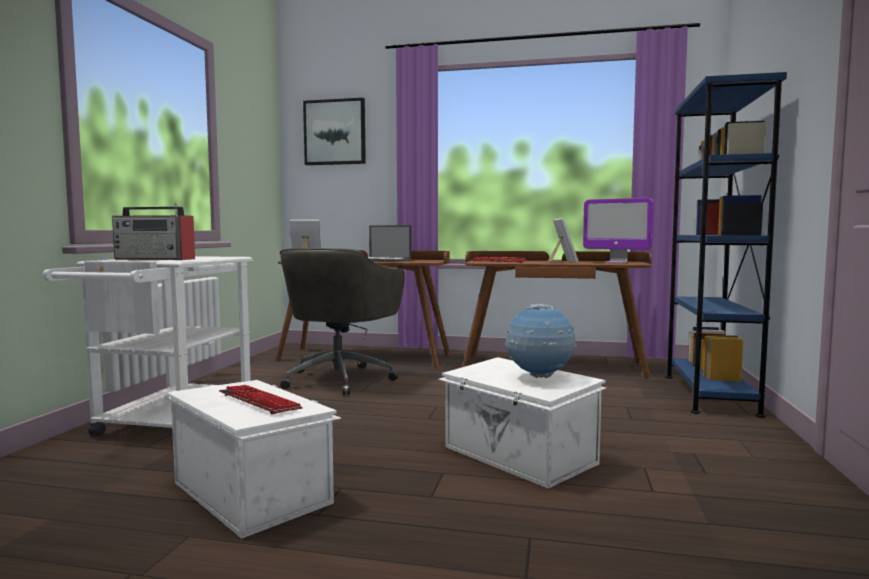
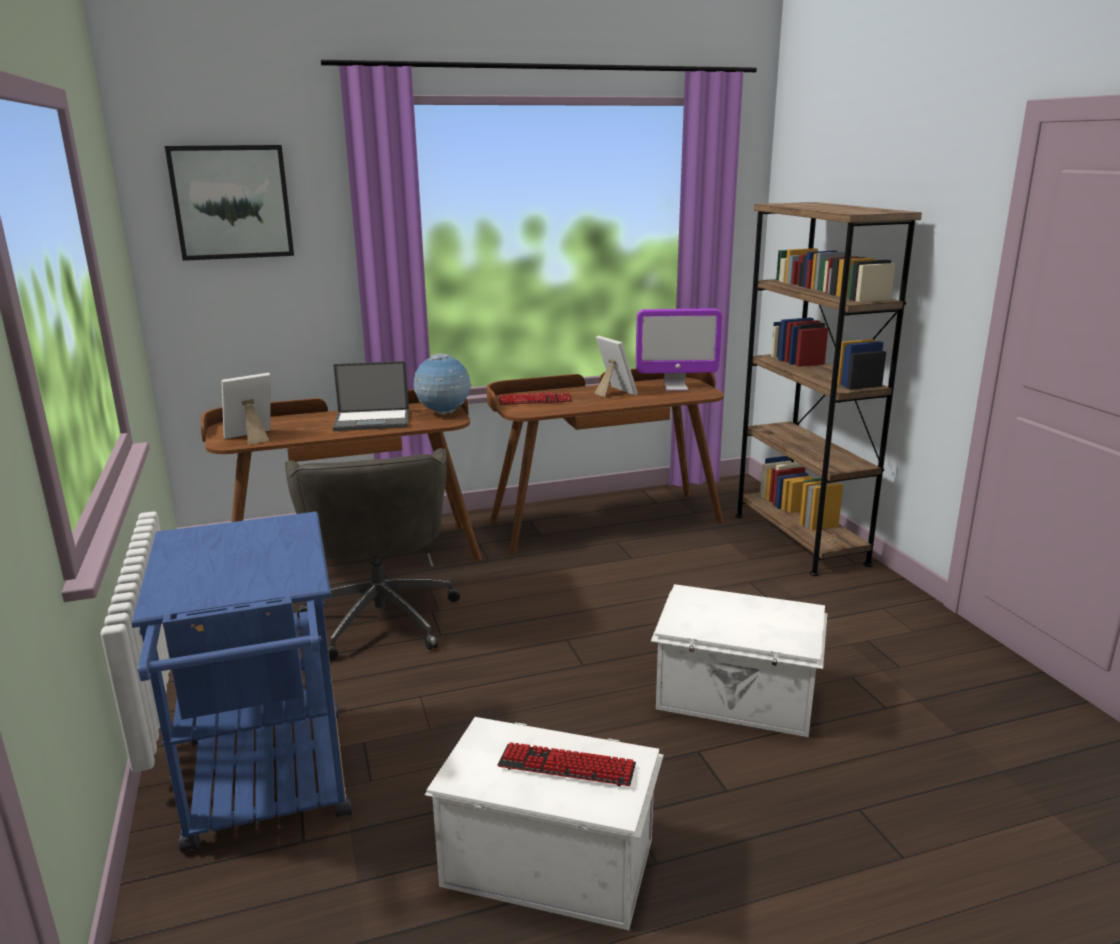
camera: 30 degrees left, 15 degrees up
(155, 259) = (262, 583): radio -> none
(168, 425) = (269, 789): white cart -> blue cart
(539, 377) = (764, 617): globe -> globe (443, 413)
(709, 394) = (799, 539): blue bookcase -> brown bookcase

